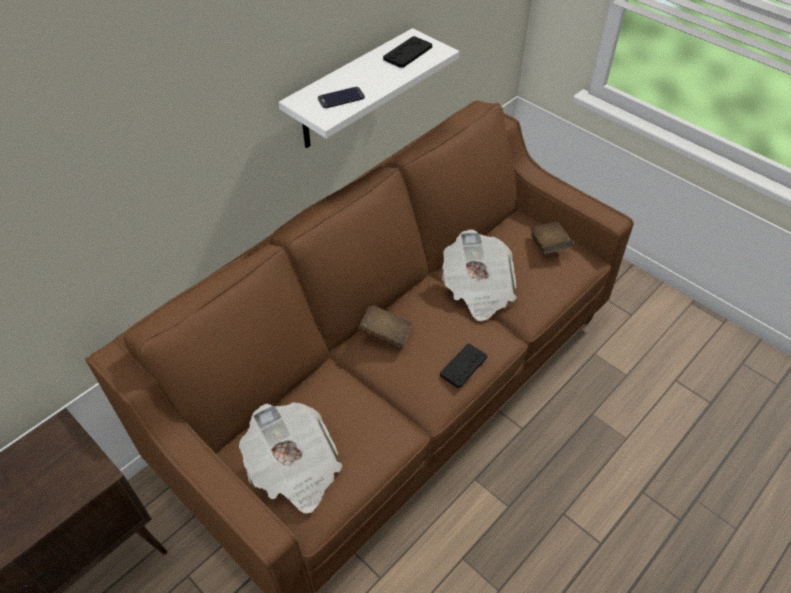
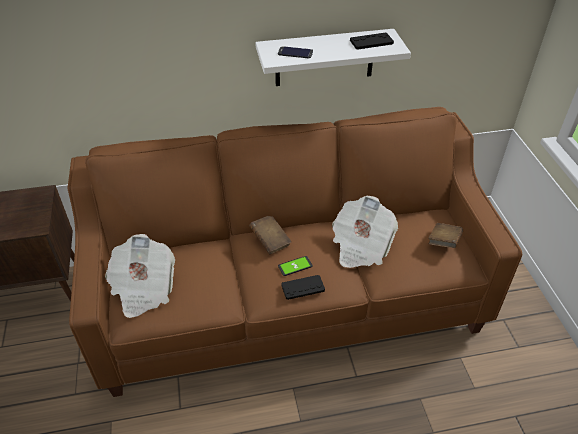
camera: 35 degrees right, 5 degrees down
(435, 347) = (295, 266): none -> phone

